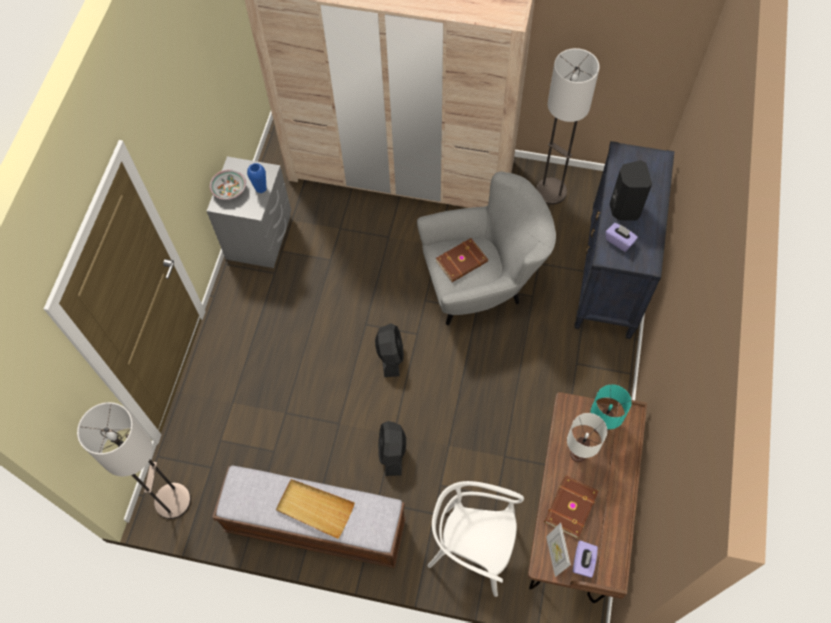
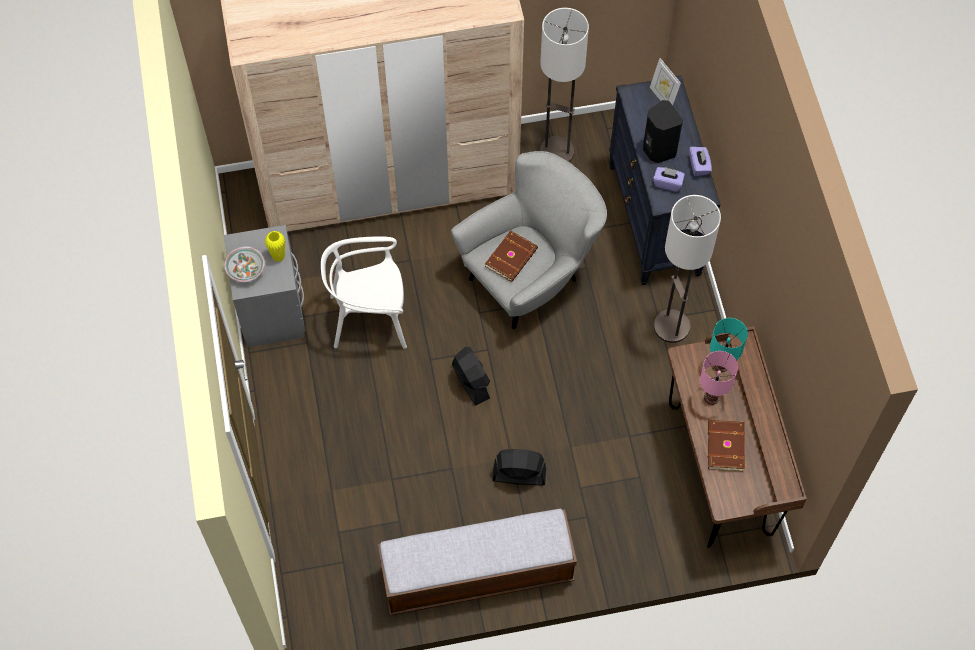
camera: 25 degrees left, 0 degrees up
(172, 501) = (320, 609): floor lamp -> floor lamp (671, 326)
(261, 189) = (278, 256): blue vase -> yellow vase
(315, 508) = (484, 548): beige tray -> none
(392, 452) = (519, 475): black fan -> black fan turned 120 degrees clockwise
(472, 548) = (638, 534): white chair -> white chair (369, 318)
(554, 555) = (730, 494): picture frame -> picture frame (662, 98)
(578, 453) = (711, 396): white table lamp -> pink table lamp
(583, 562) = (757, 489): purple tissue box -> purple tissue box (699, 166)

